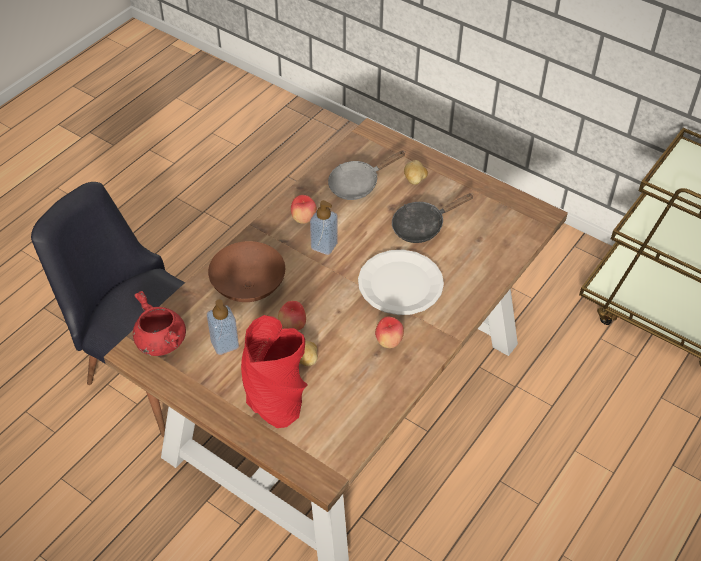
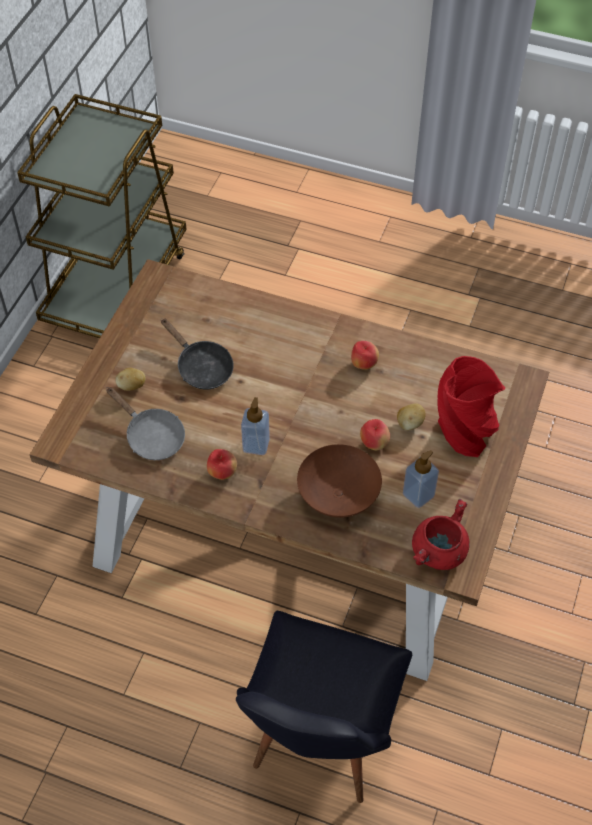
camera: 105 degrees left, 5 degrees up
(400, 284) = (288, 370): white plate -> none

